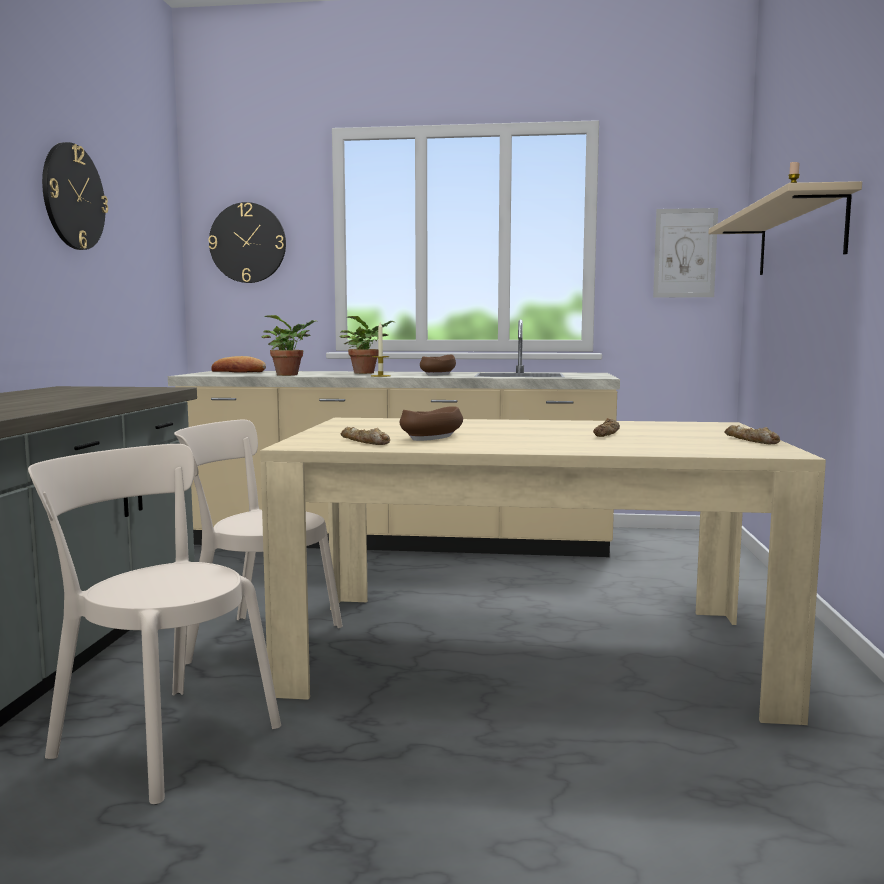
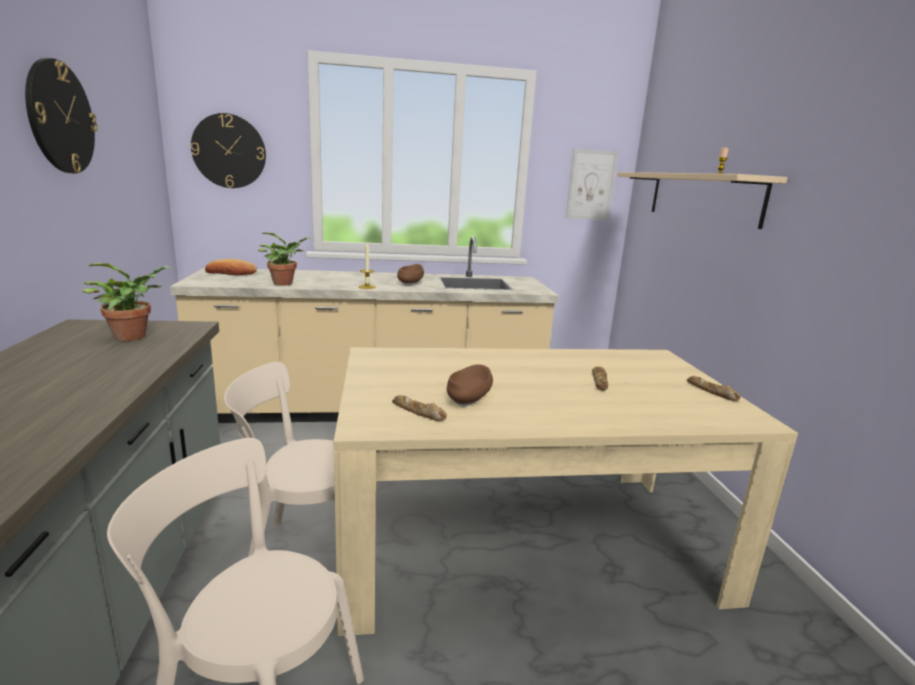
camera: 15 degrees left, 10 degrees up
(366, 373) = (347, 277): potted plant -> potted plant (134, 336)

